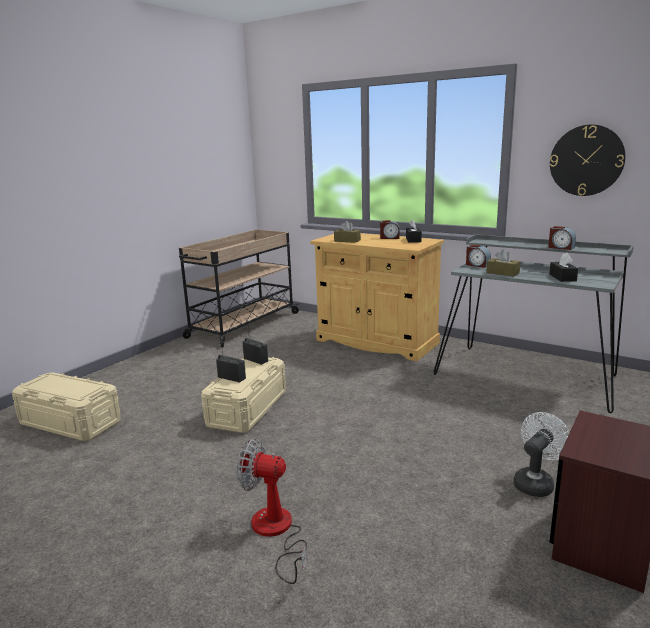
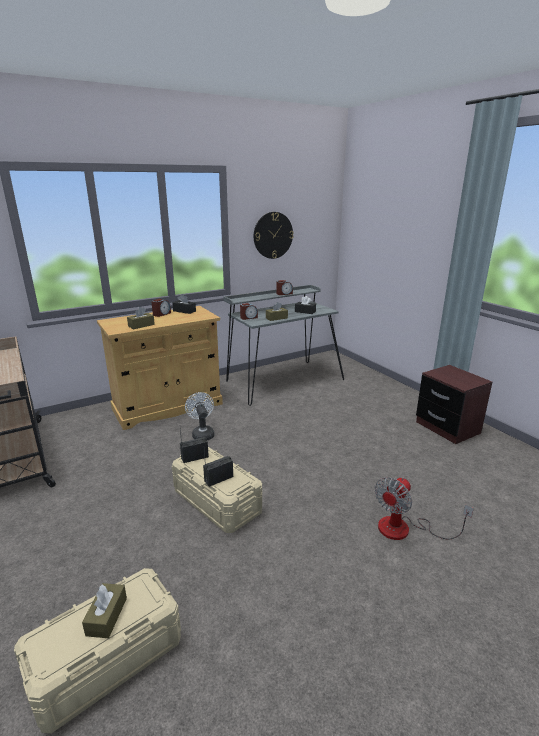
camera: 65 degrees left, 5 degrees up
(66, 387) = (107, 616): none -> brown tissue box
(536, 482) = (394, 423): white fan -> white fan (202, 433)

